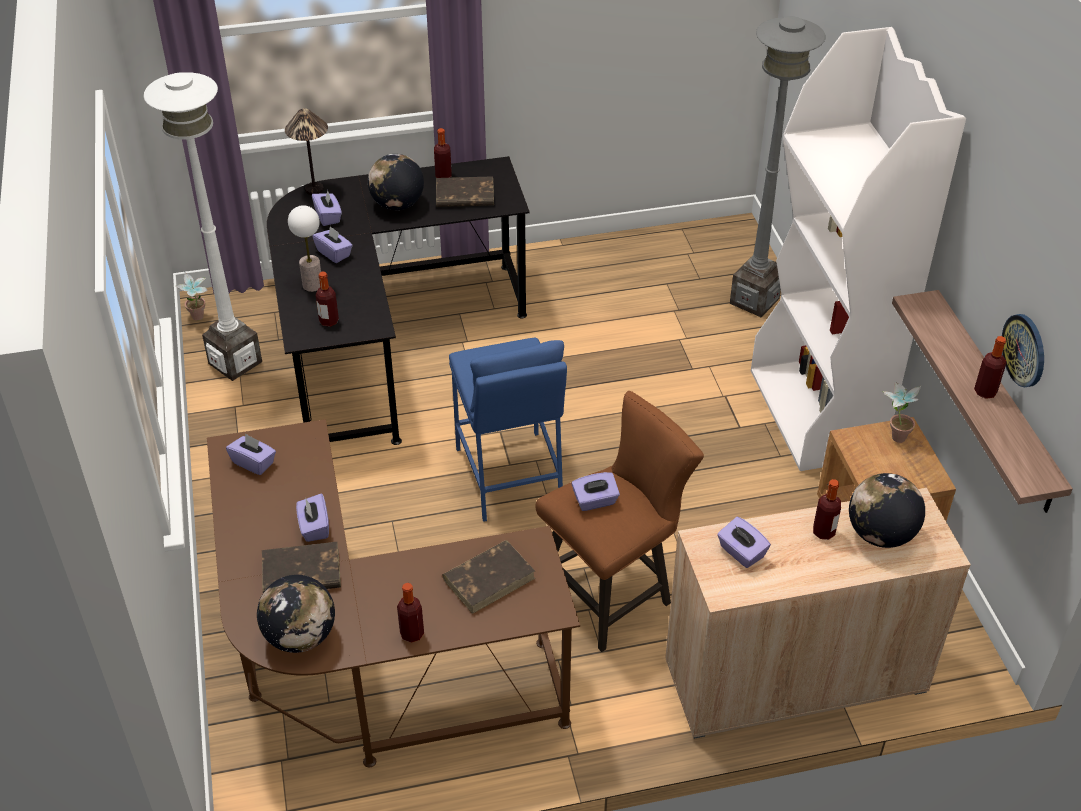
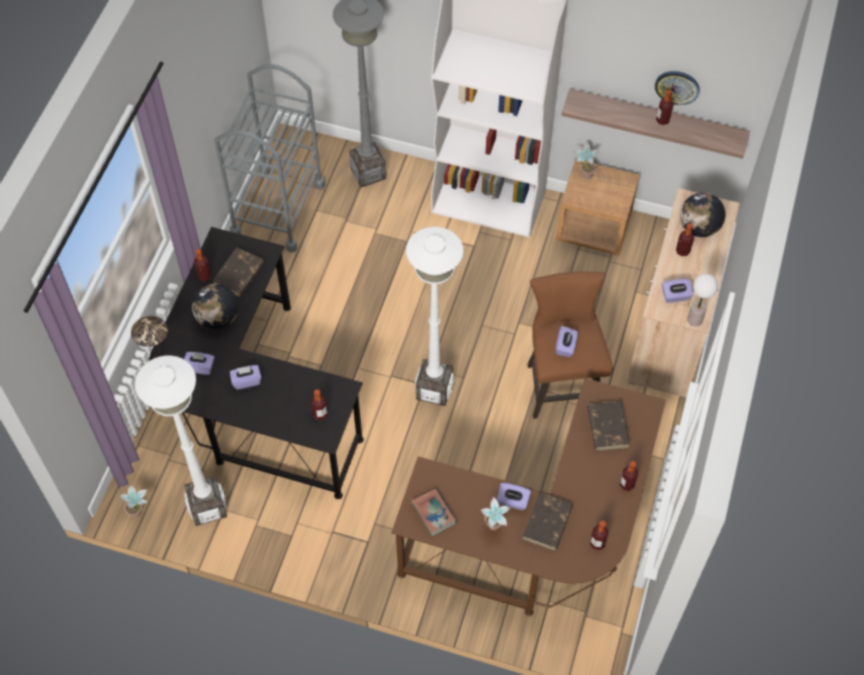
camera: 60 degrees left, 15 degrees up
(254, 463) = (433, 513): purple tissue box -> book
(262, 525) = (493, 529): none -> potted plant
(300, 637) = (597, 543): globe -> bottle
(313, 285) = (274, 408): table lamp -> table lamp (695, 319)
(509, 476) = (434, 390): blue stool -> white floor lamp
(641, 256) = (278, 209): none -> grey cart

